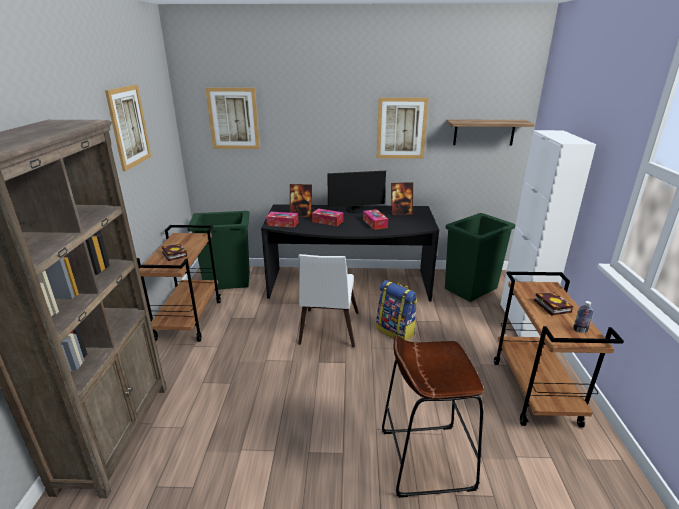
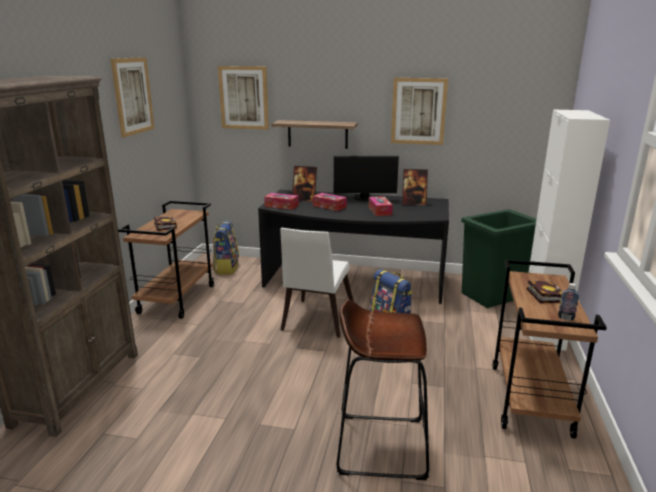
camera: 10 degrees right, 5 degrees down
(227, 281) = (226, 268): green trash can -> backpack
(484, 132) = (512, 117): shelf -> shelf (317, 134)

